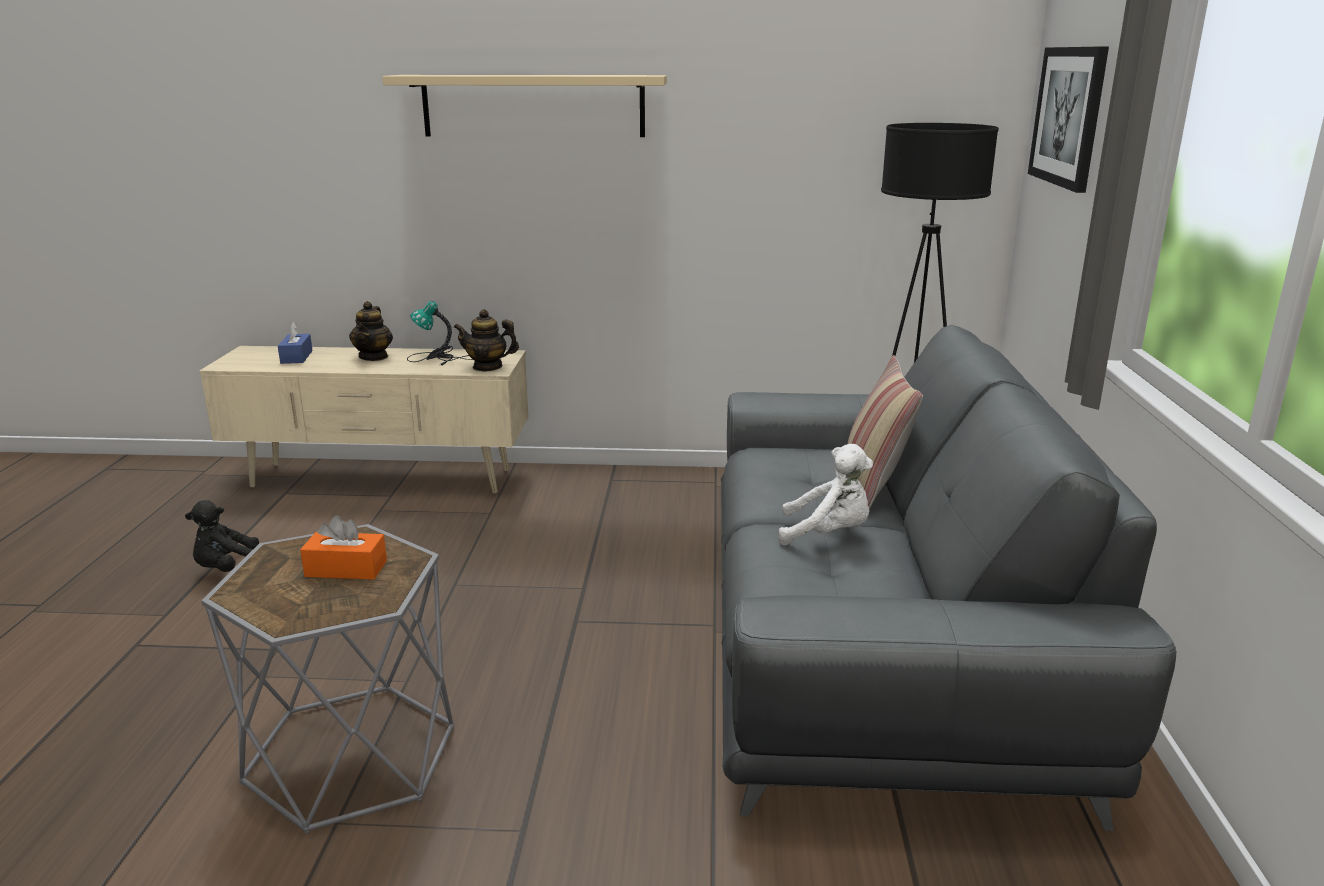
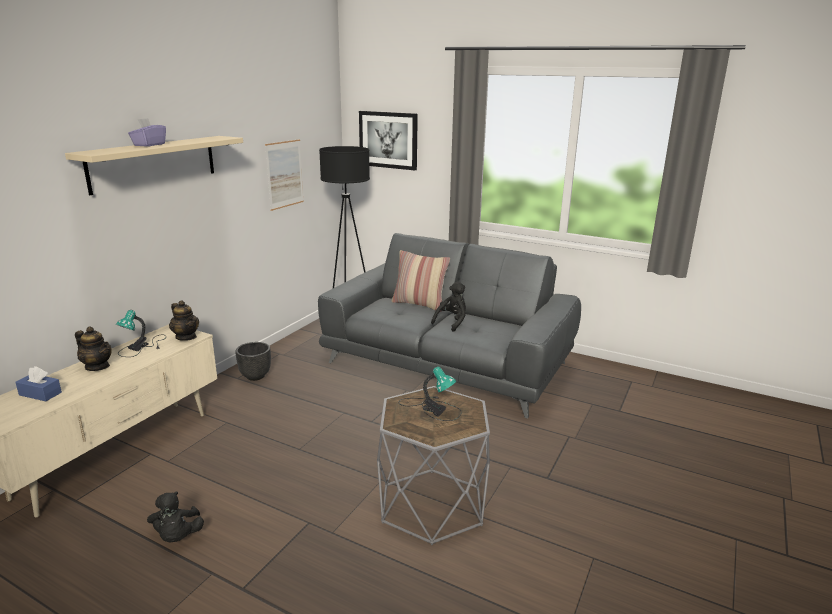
camera: 65 degrees left, 0 degrees up
(346, 569) = (432, 408): orange tissue box -> table lamp
(487, 367) = (186, 337): teapot -> teapot turned 75 degrees counterclockwise
(508, 74) = (149, 145): none -> purple tissue box
(629, 489) = (256, 376): none -> black planter
(822, 165) = (284, 174): none -> picture
(827, 534) = (452, 322): white plush toy -> black plush toy

